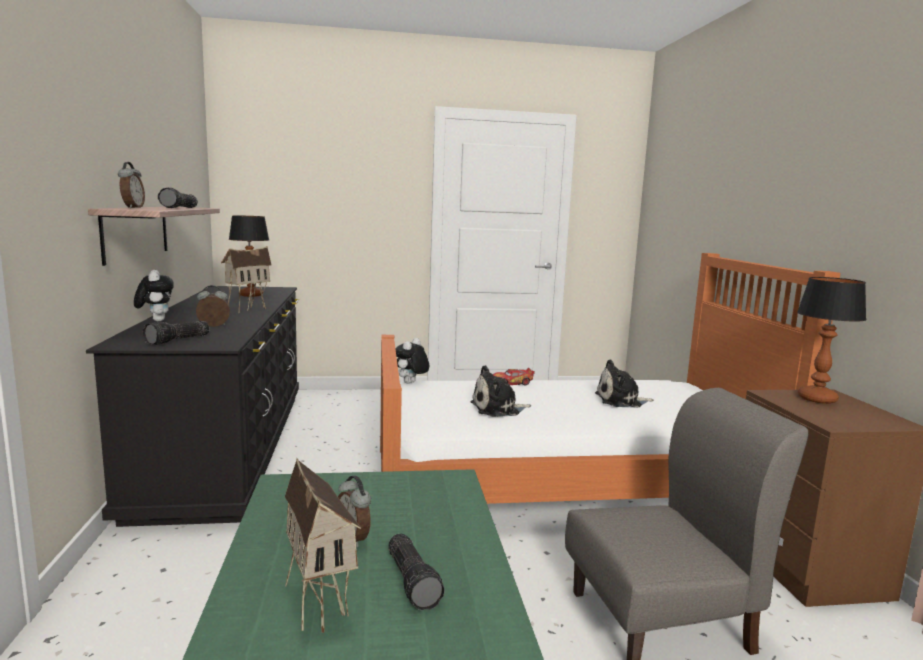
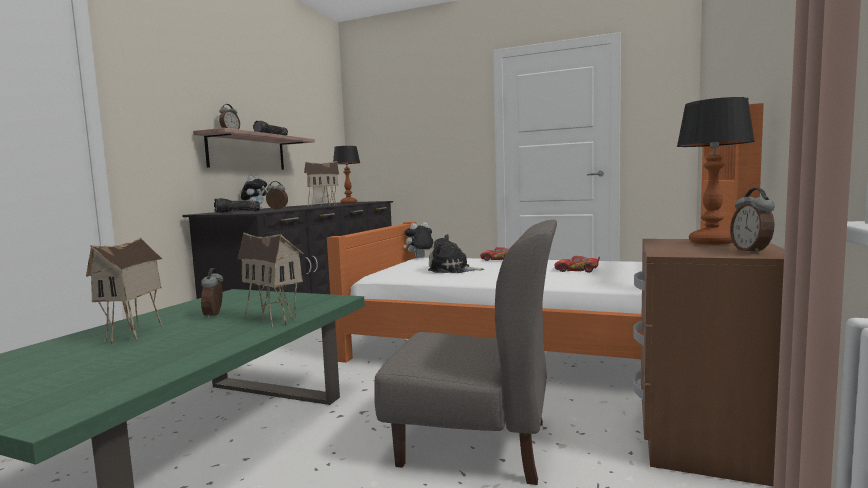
camera: 30 degrees right, 5 degrees down
(414, 581) = (202, 334): flashlight -> none
(453, 534) = (274, 319): none -> toy house
(621, 401) = (577, 270): plush toy -> toy car
(878, 417) = (751, 251): none -> alarm clock

